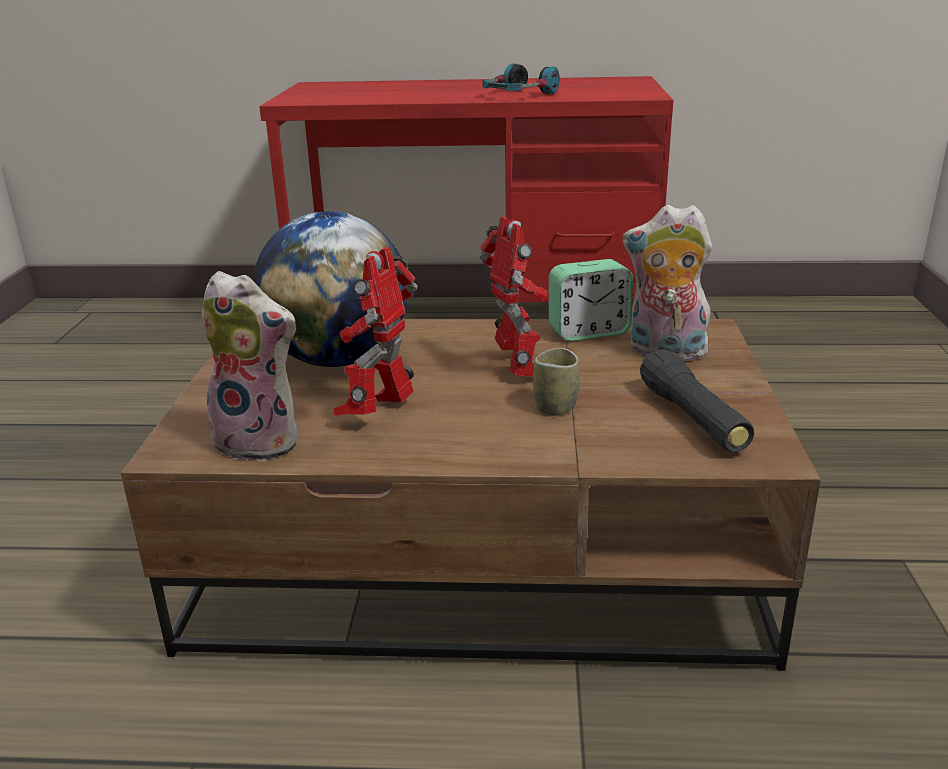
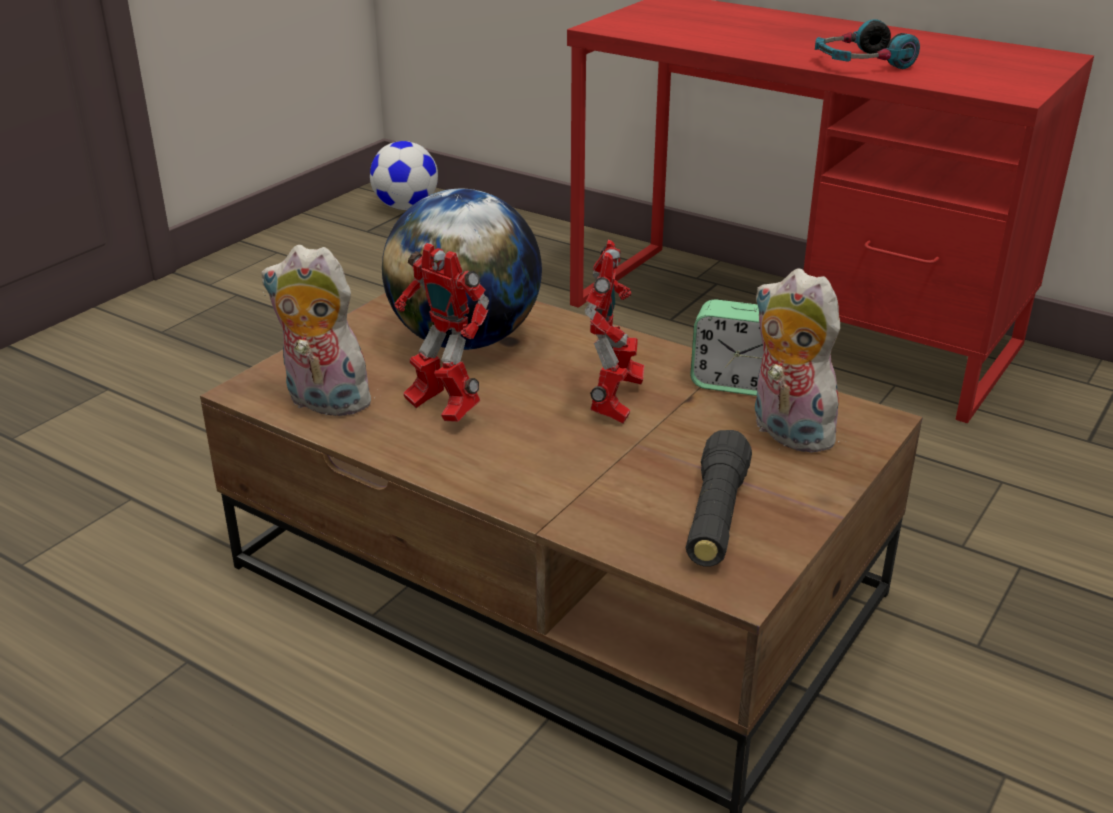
camera: 30 degrees right, 5 degrees up
(78, 317) = (406, 207): none -> football
(262, 440) = (323, 403): plush toy -> plush toy turned 150 degrees clockwise
(381, 413) = (442, 409): toy robot -> toy robot turned 105 degrees counterclockwise
(555, 407) = (599, 456): cup -> none

